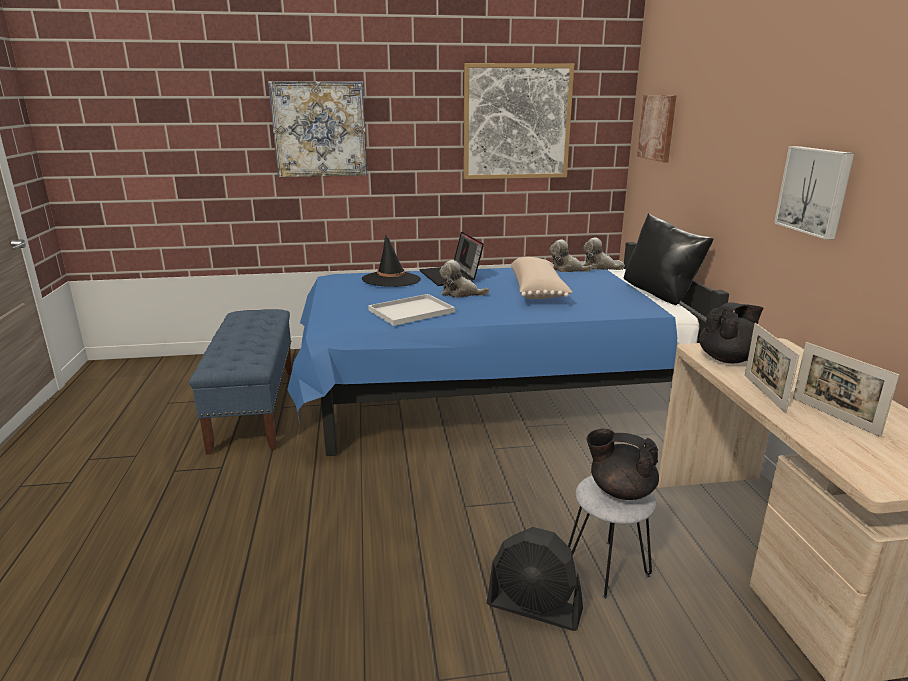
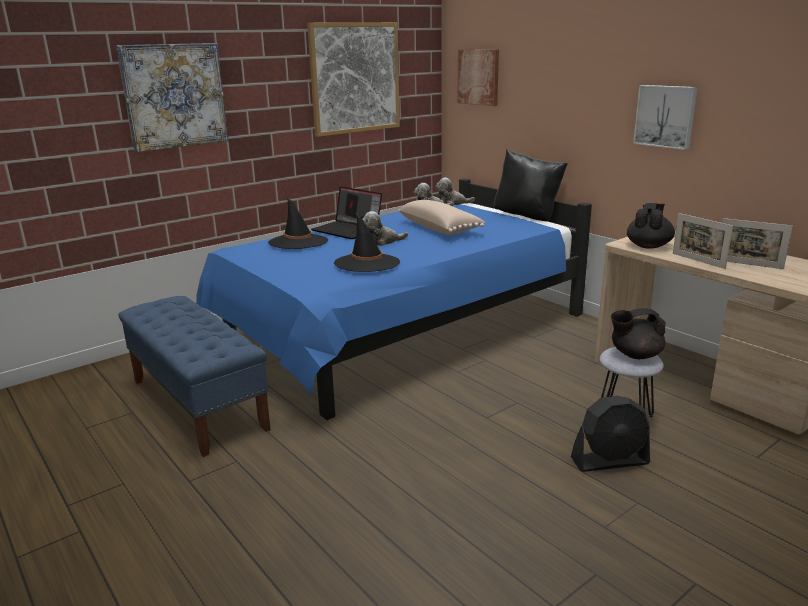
camera: 30 degrees left, 0 degrees up
(410, 311) = (367, 263): white tray -> black hat

